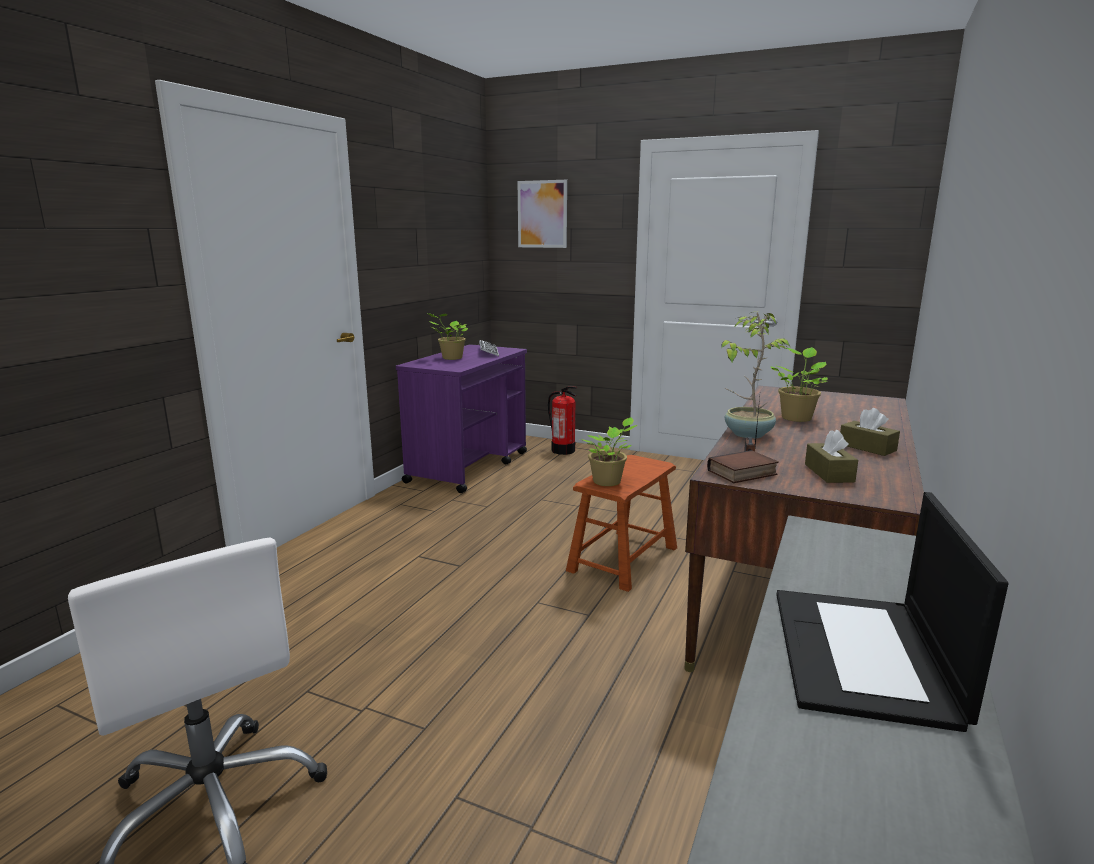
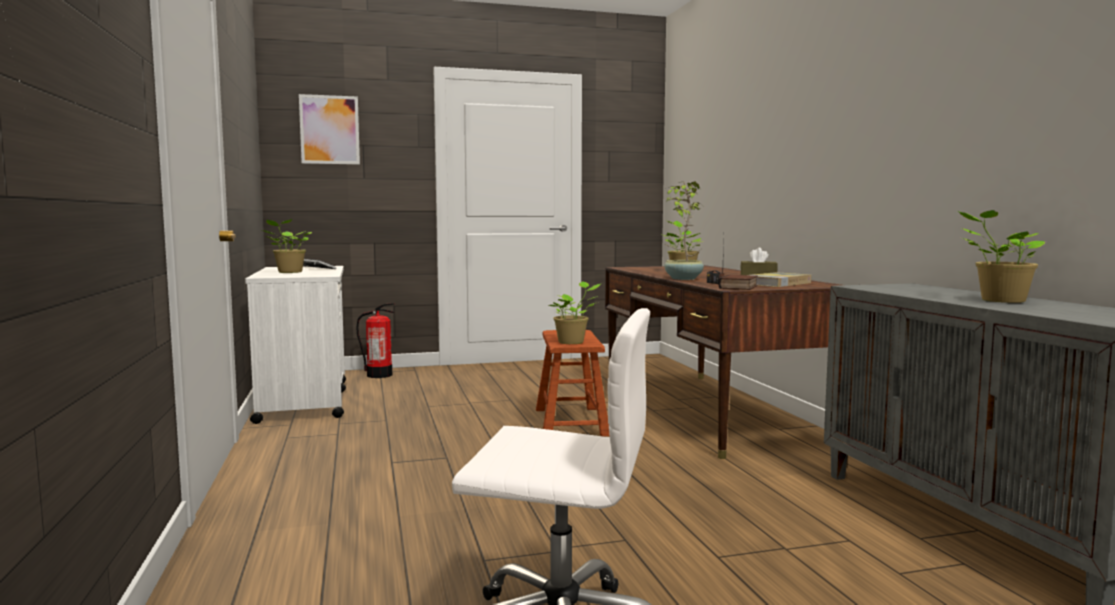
camera: 40 degrees left, 10 degrees down
(469, 467) = (304, 400): purple cart -> white cart
(829, 473) = (776, 283): brown tissue box -> book
(864, 656) = (999, 300): laptop -> potted plant

